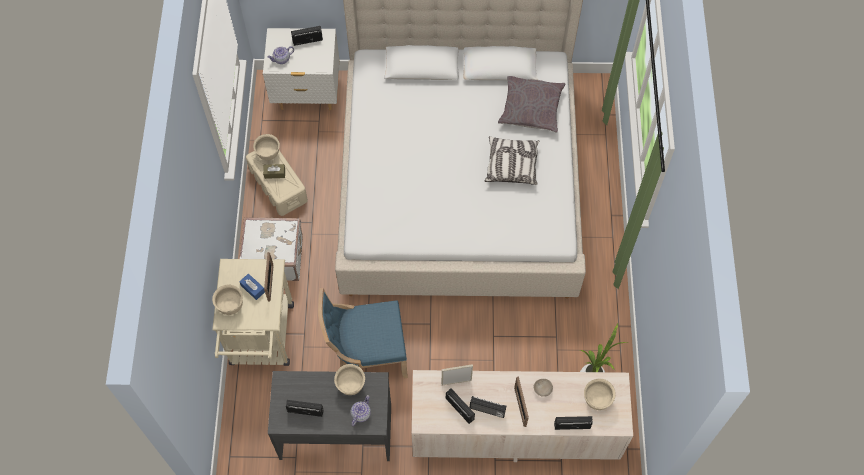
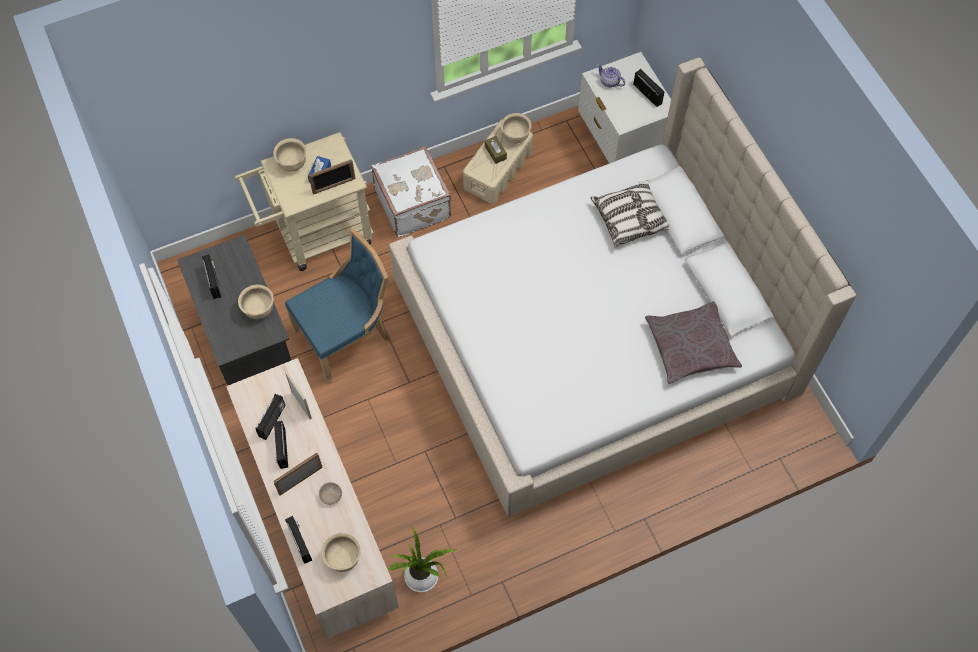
camera: 65 degrees right, 0 degrees up
(360, 413) = (231, 332): teapot -> none
(367, 353) = (346, 336): blue chair -> blue chair turned 90 degrees clockwise
(511, 165) = (601, 356): pillow -> pillow (630, 219)

